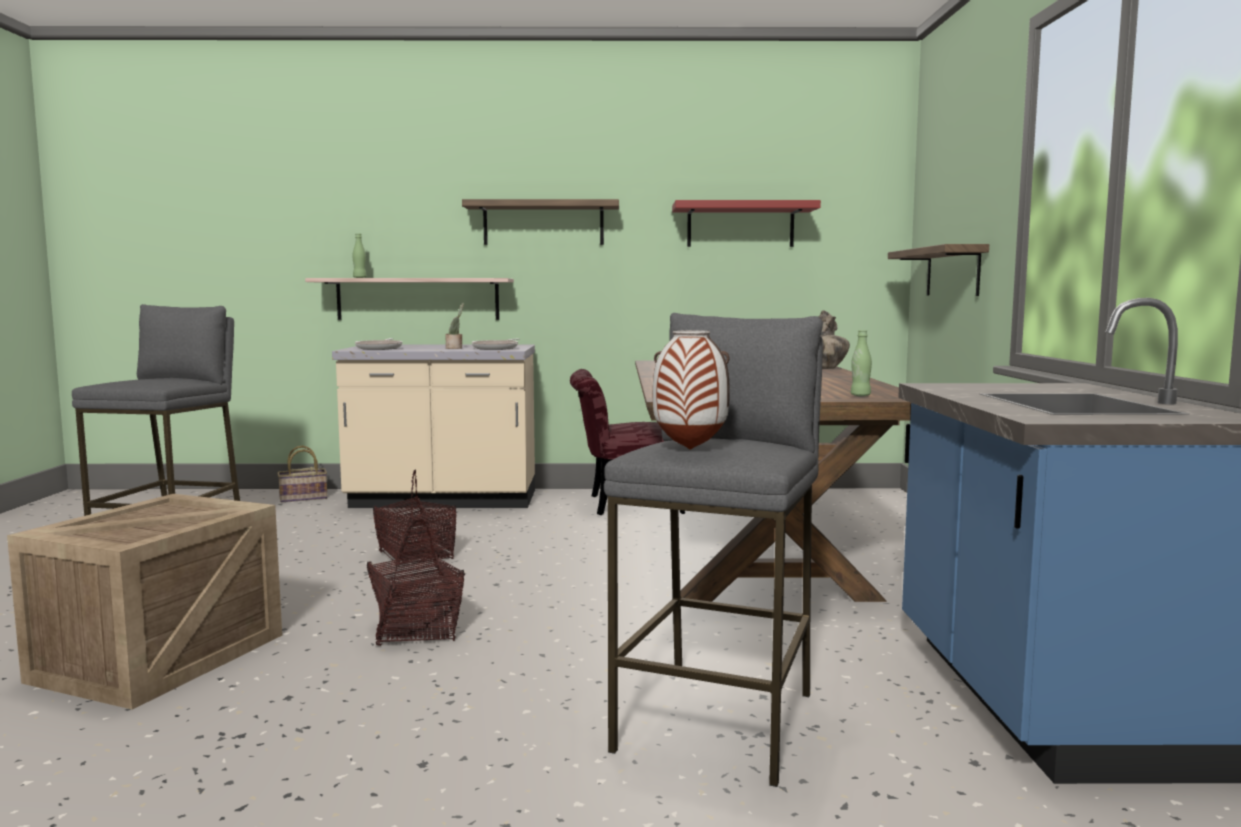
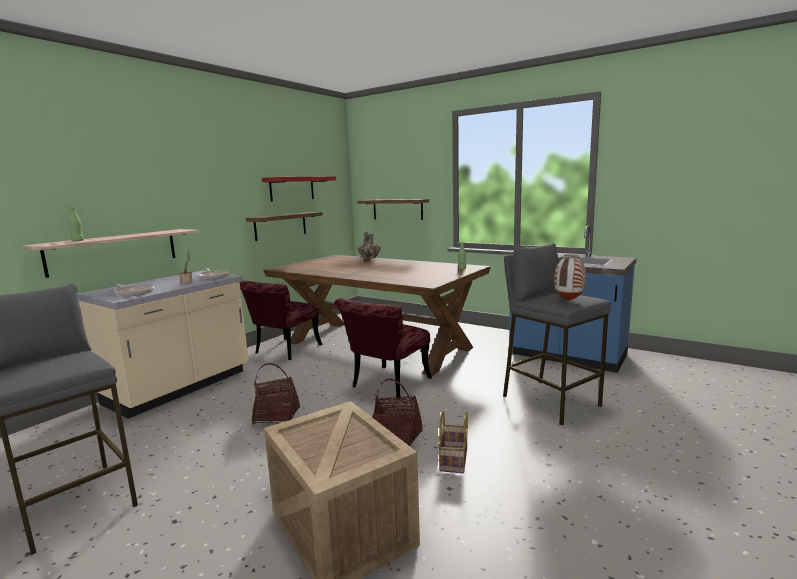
camera: 55 degrees left, 5 degrees up
(302, 498) = (61, 430): basket -> basket (454, 460)
(543, 223) = (194, 191): shelf -> shelf (280, 225)
(592, 583) = (386, 385): none -> red chair

